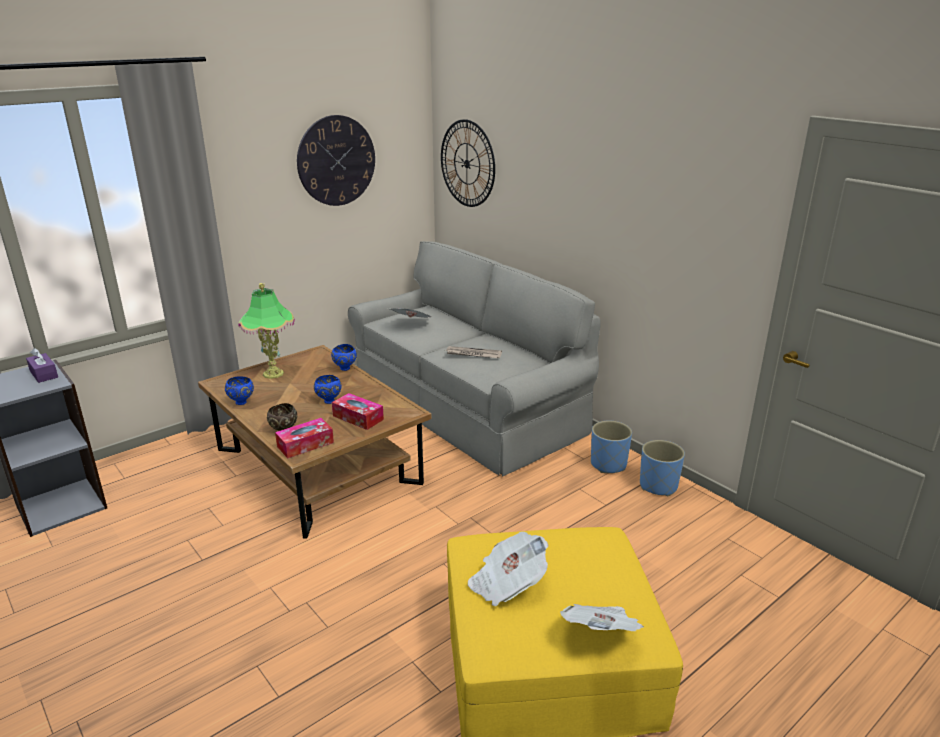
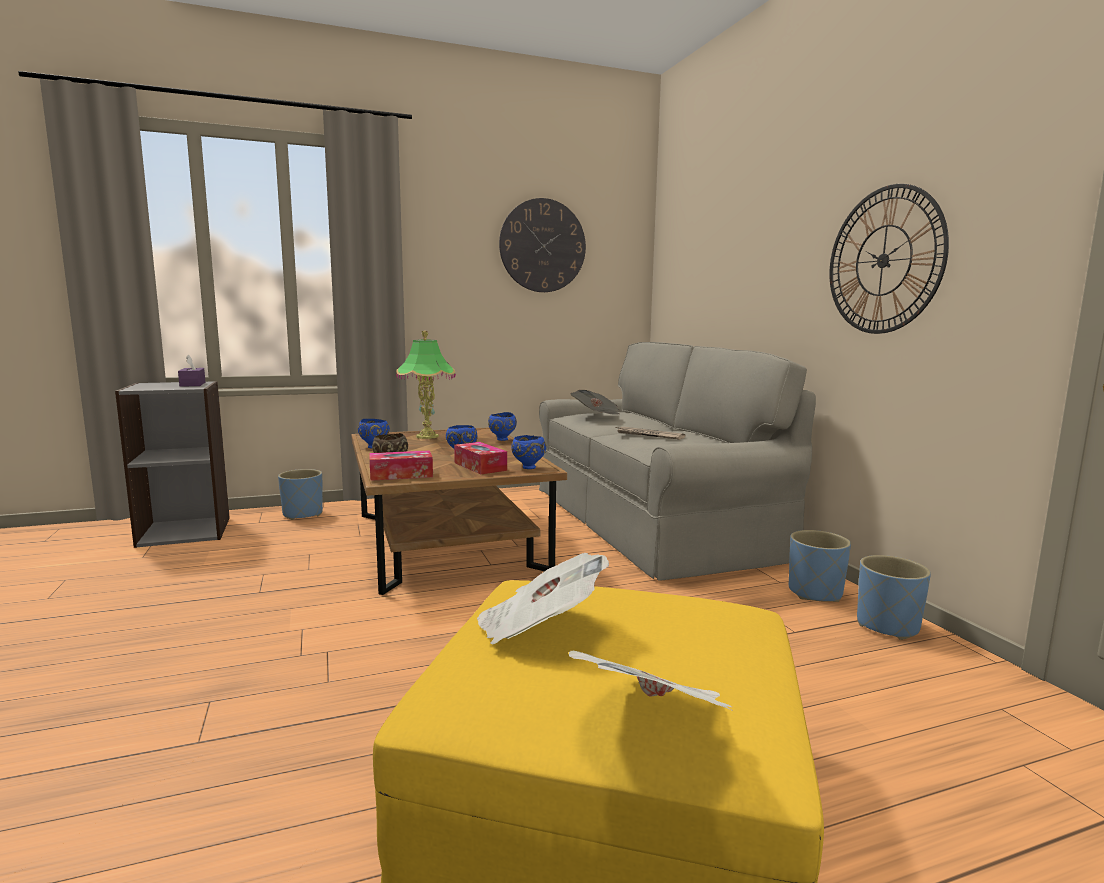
camera: 20 degrees right, 15 degrees down
(158, 458) = (303, 514): none -> blue planter
(396, 412) = (528, 467): none -> blue bowl
(467, 163) = (682, 255): wall clock -> wall clock (883, 260)

